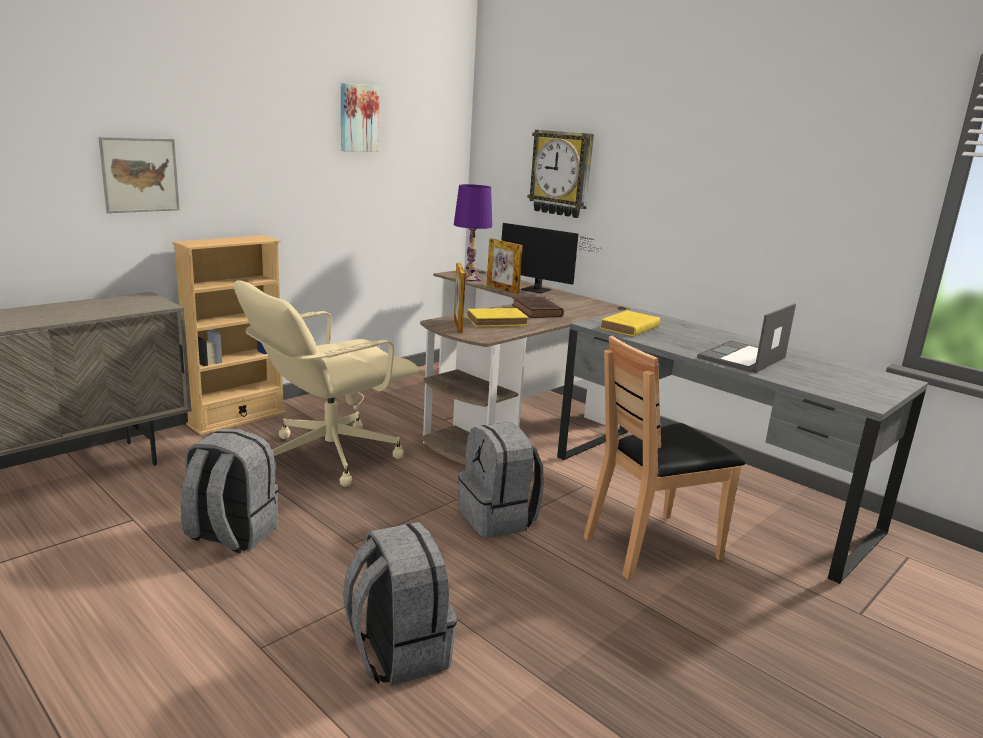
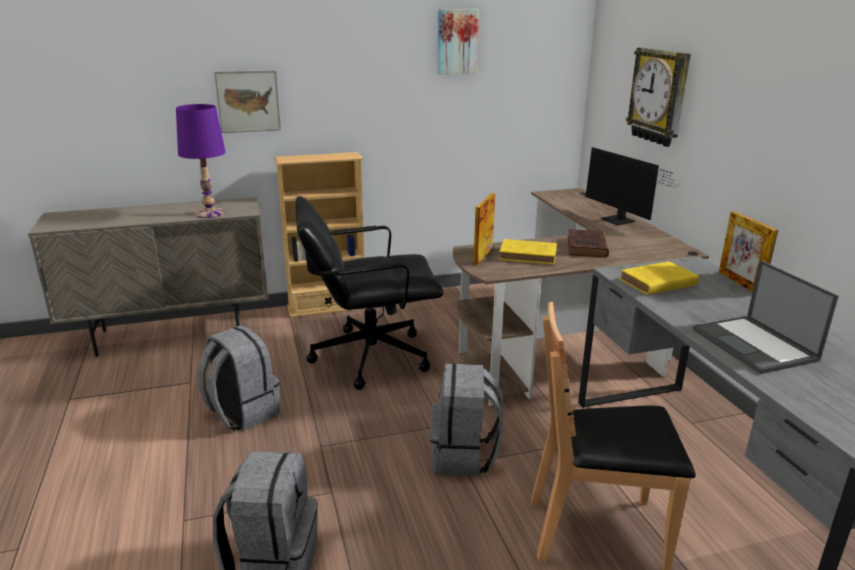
camera: 30 degrees right, 5 degrees up
(328, 456) = (369, 356): beige office chair -> black office chair
(470, 278) = (562, 200): purple table lamp -> purple table lamp (209, 213)
(502, 289) = (581, 216): picture frame -> picture frame (739, 283)
(741, 358) = (755, 345): laptop -> laptop turned 90 degrees counterclockwise

